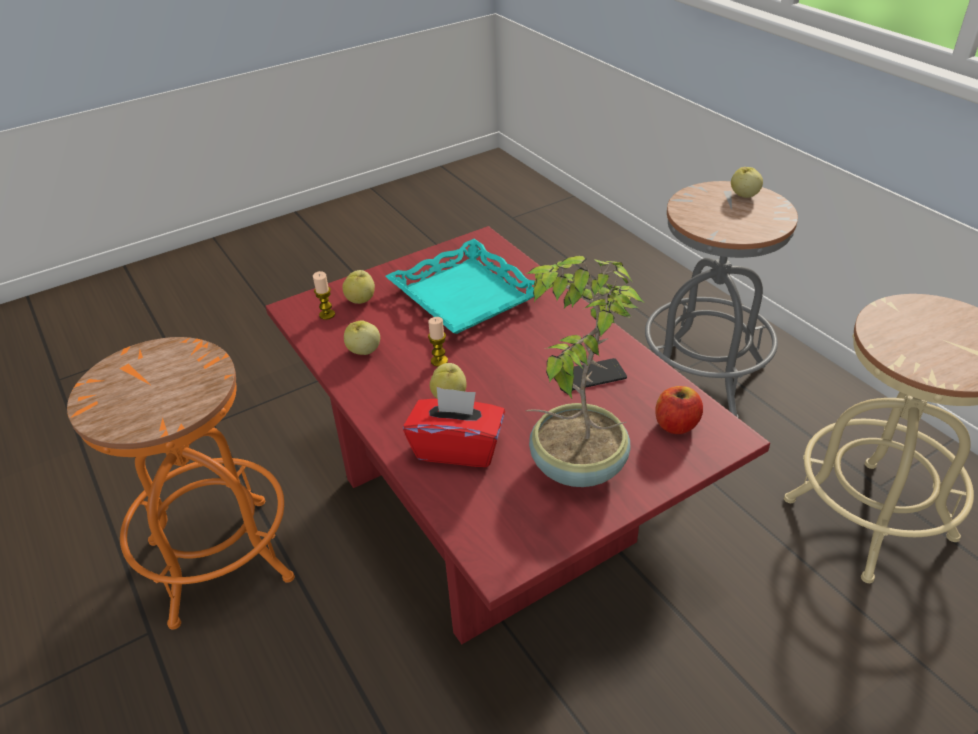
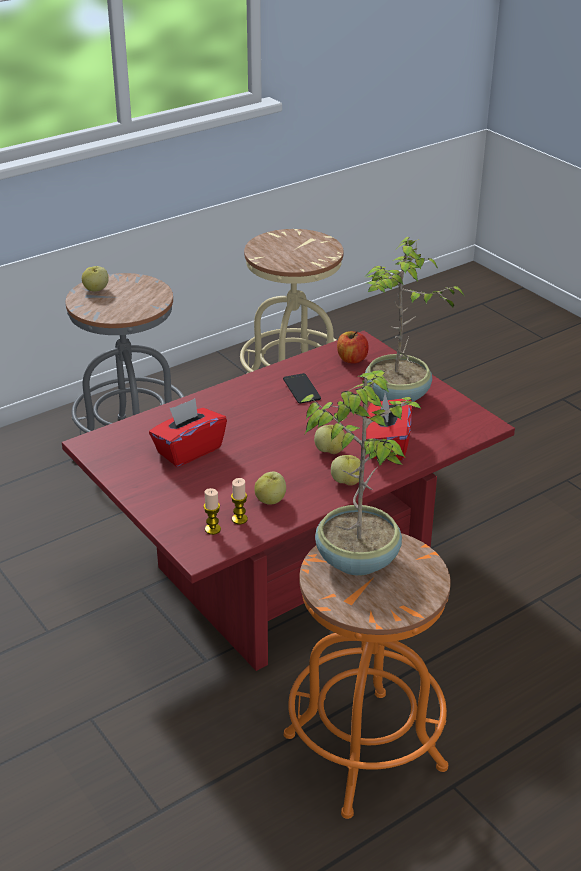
camera: 95 degrees left, 5 degrees down
(185, 374) = (358, 558): none -> potted plant
(361, 300) = (188, 510): apple -> apple (346, 482)
(439, 361) = (285, 458): candle -> candle (239, 519)
(464, 296) = (188, 450): turquoise tray -> red tissue box

